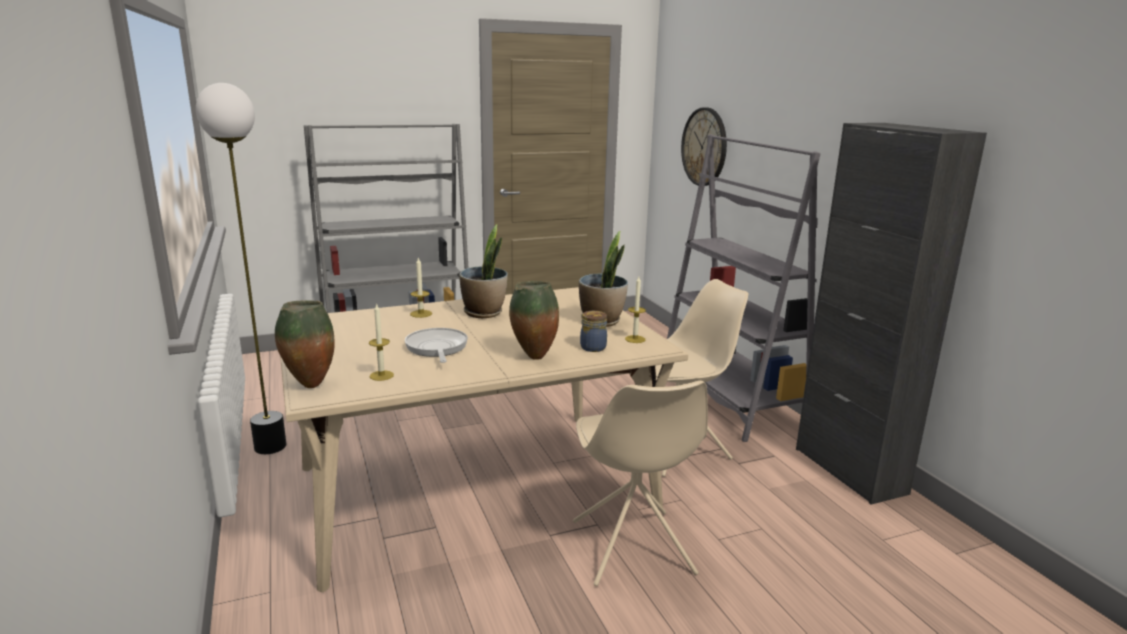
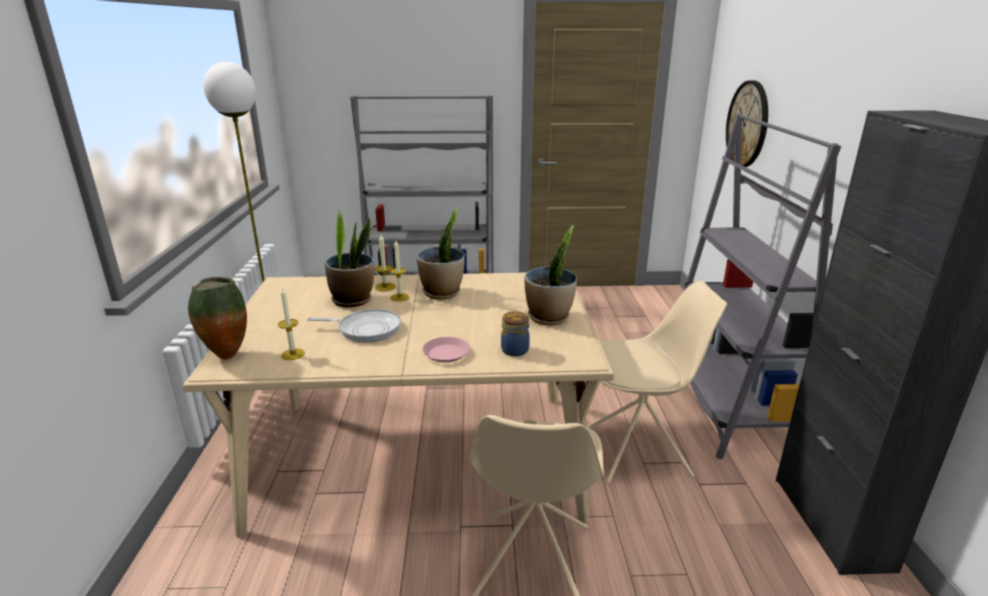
camera: 20 degrees right, 5 degrees up
(398, 327) = (353, 300): none -> potted plant
(436, 348) = (366, 329): frying pan -> frying pan turned 90 degrees clockwise
(533, 357) = (446, 353): vase -> pink plate
(635, 339) = (567, 345): candle -> candle (400, 297)

